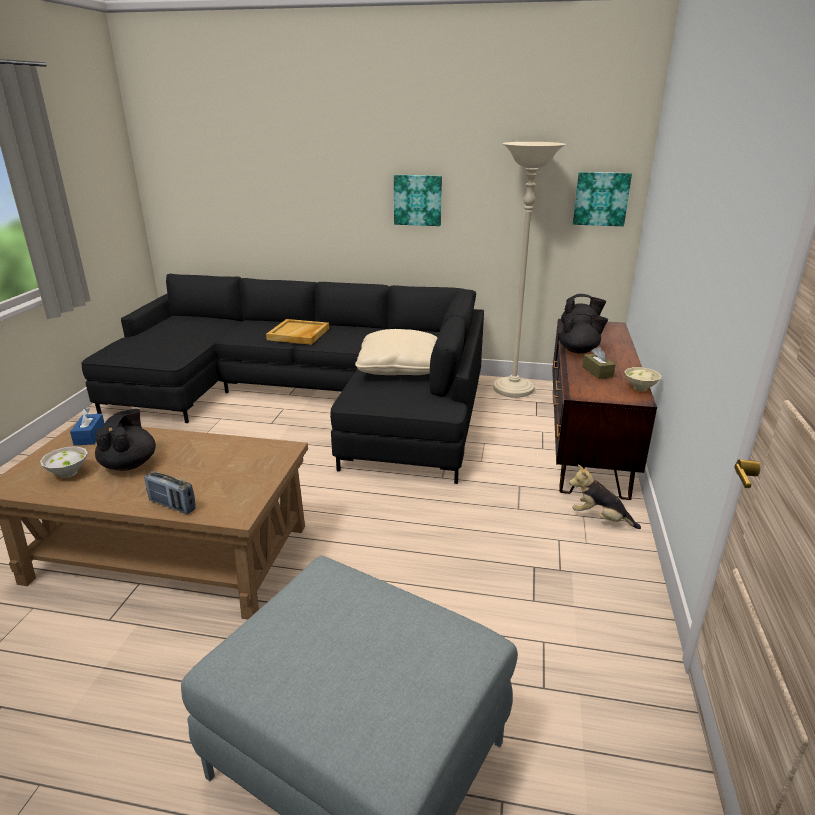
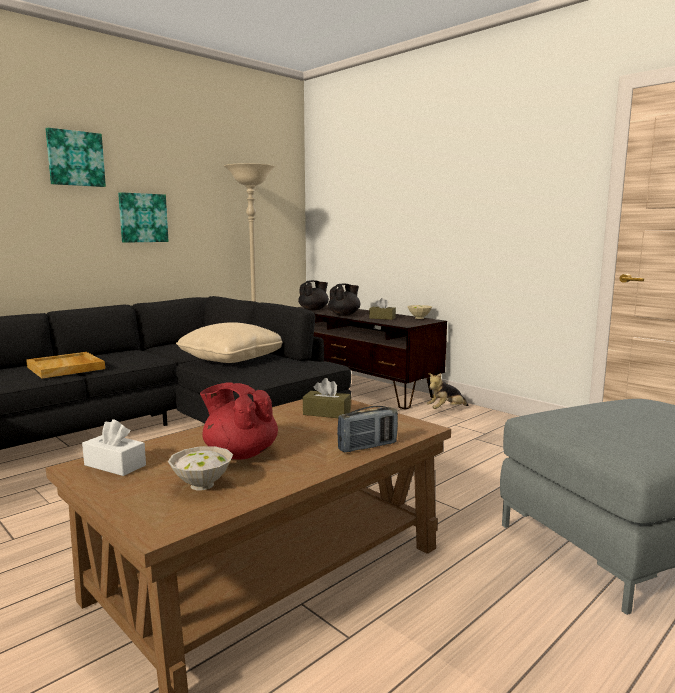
camera: 55 degrees left, 15 degrees down
(90, 436) = (115, 465): blue tissue box -> white tissue box
(129, 464) = (240, 453): black teapot -> red teapot
(244, 462) = (326, 413): none -> brown tissue box
(601, 199) = (280, 215): picture -> picture (75, 158)

